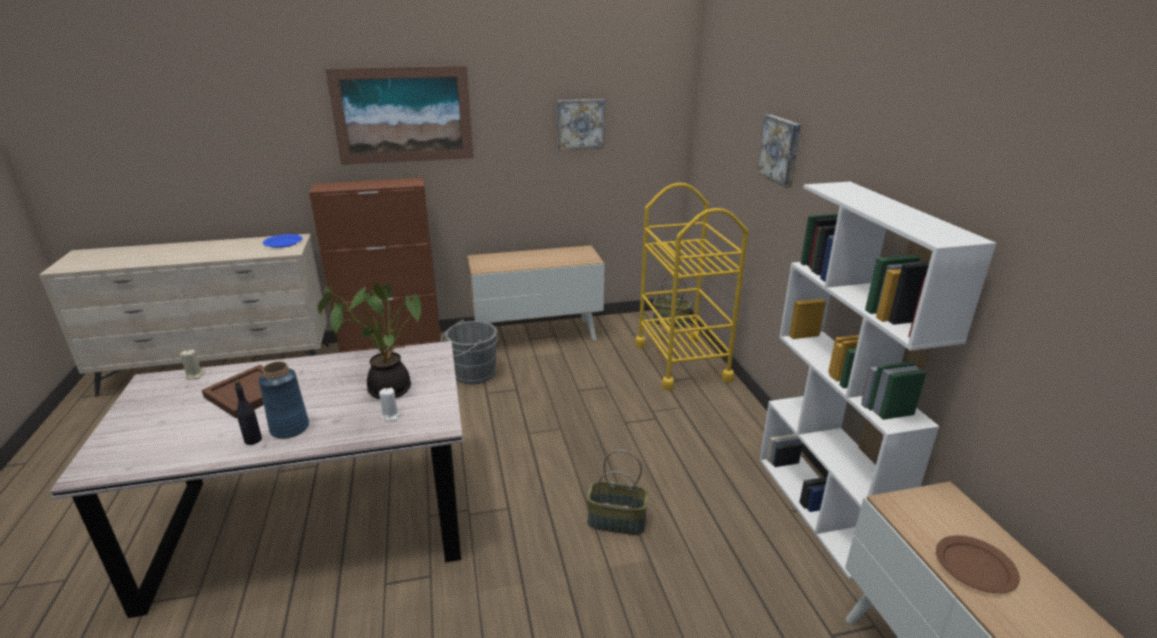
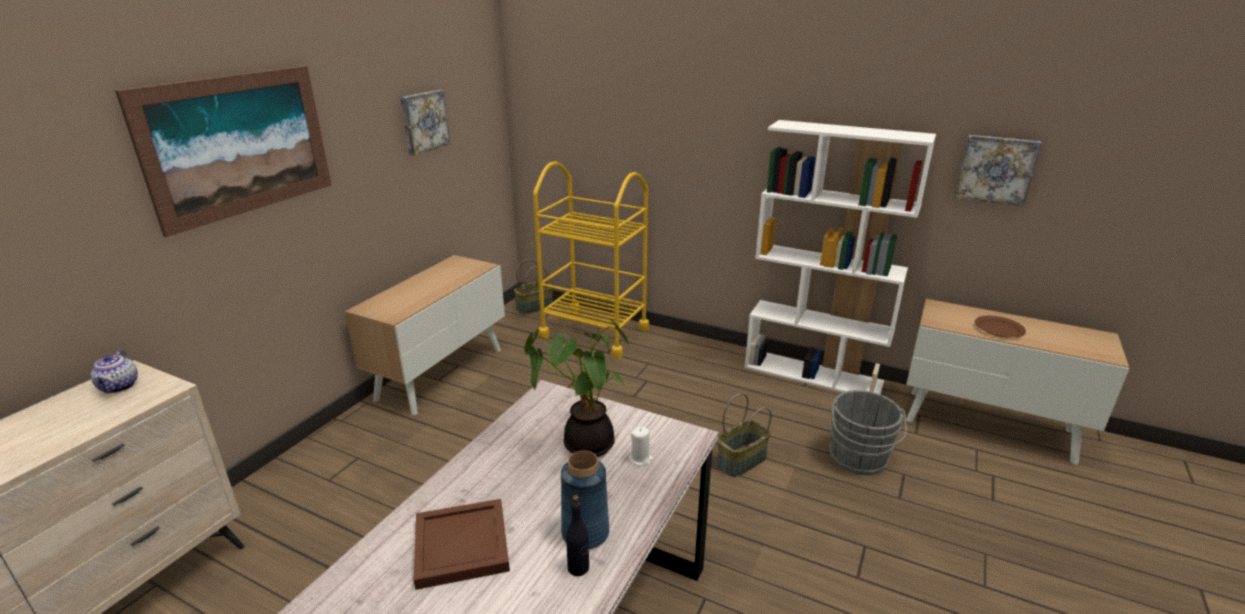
camera: 50 degrees left, 0 degrees up
(195, 375) = (337, 586): beige candle -> none
(283, 243) = (119, 387): blue plate -> teapot
(393, 346) = (292, 468): brown cabinet -> none
(471, 374) = (439, 439): grey bucket -> grey bucket (858, 460)
(780, 150) = (671, 109): picture -> picture (996, 169)

